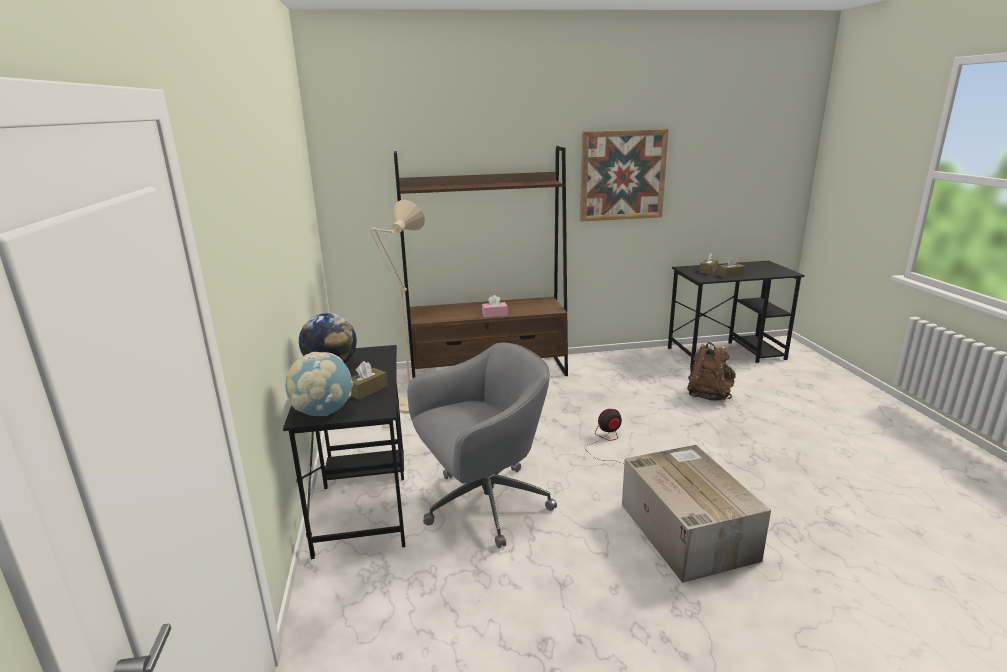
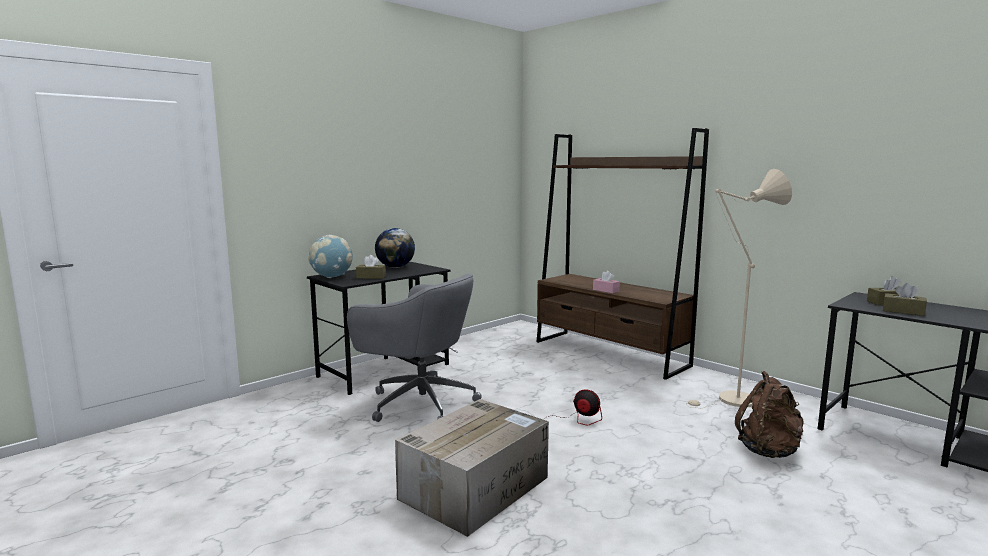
camera: 55 degrees right, 10 degrees down
(408, 409) = (508, 348): beige floor lamp -> beige floor lamp (732, 401)
(623, 175) = (789, 164): picture -> none

